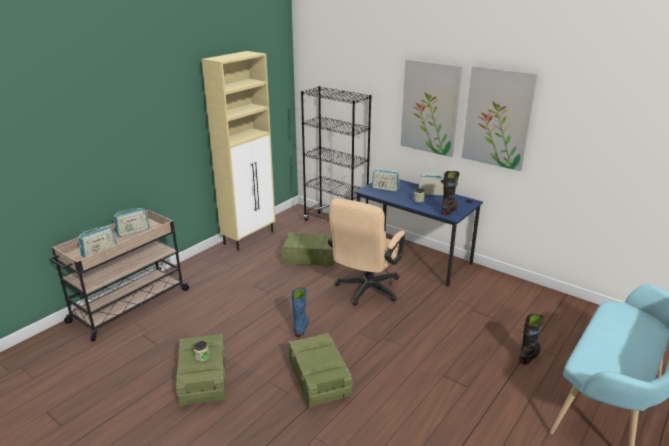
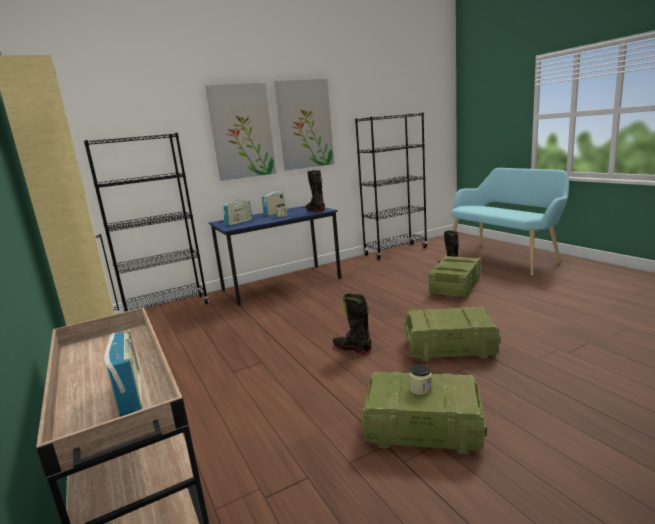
camera: 65 degrees left, 10 degrees down
(133, 231) = (94, 360): radio -> none
(301, 327) = (352, 348): blue boot -> black boot
(311, 258) = (219, 329): crate -> crate (455, 287)
(365, 291) = (315, 309): beige office chair -> none
(566, 304) = (395, 251): none -> black bookcase

